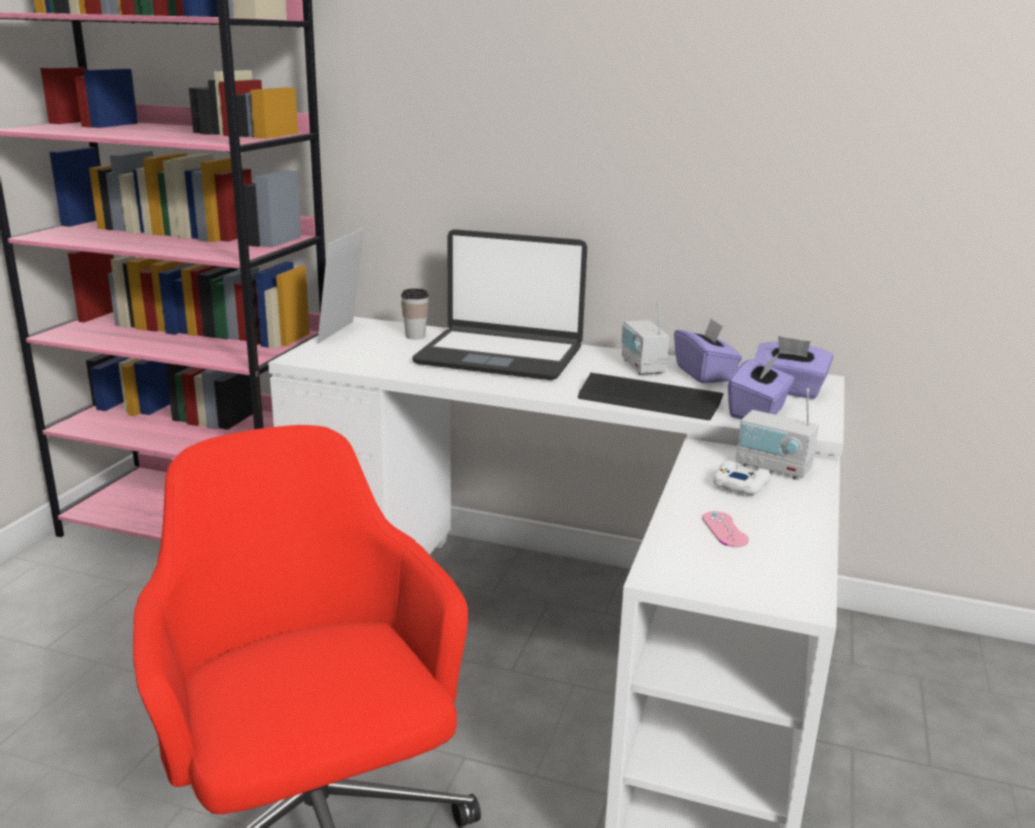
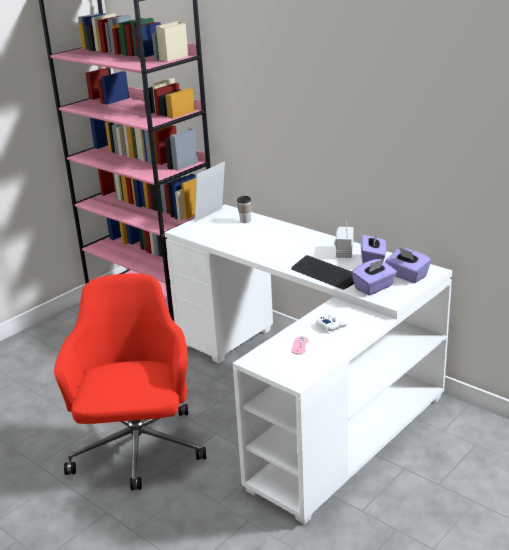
camera: 25 degrees right, 5 degrees up
(500, 356) = (277, 238): laptop -> none
(773, 467) = (358, 318): radio -> none

